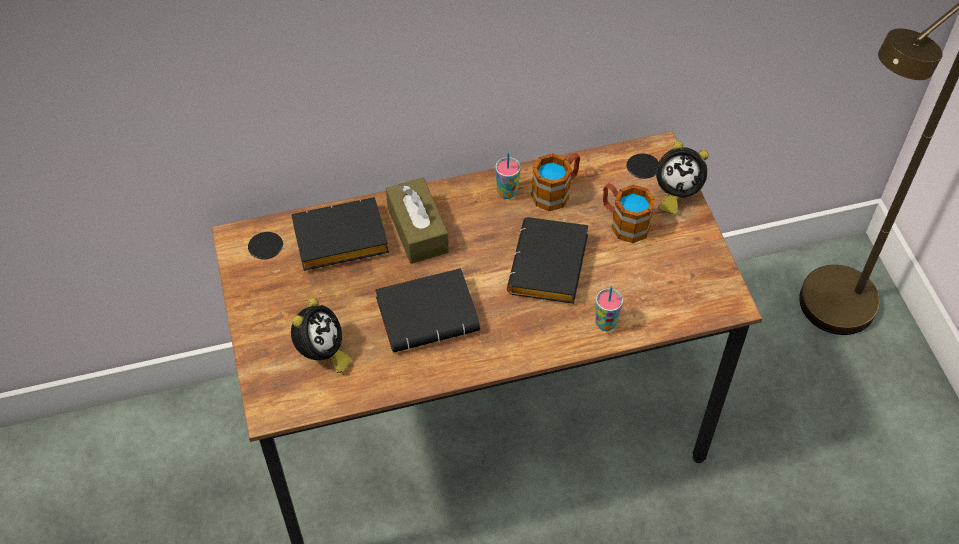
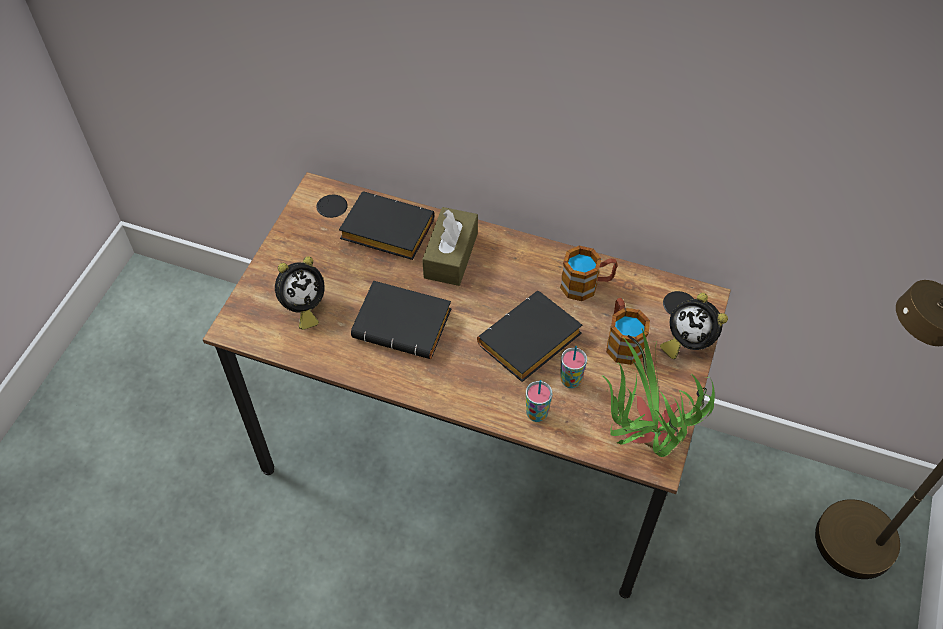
camera: 35 degrees right, 0 degrees up
(507, 192) = (545, 264): cup -> cup (570, 380)
(704, 296) = (640, 442): none -> potted plant

